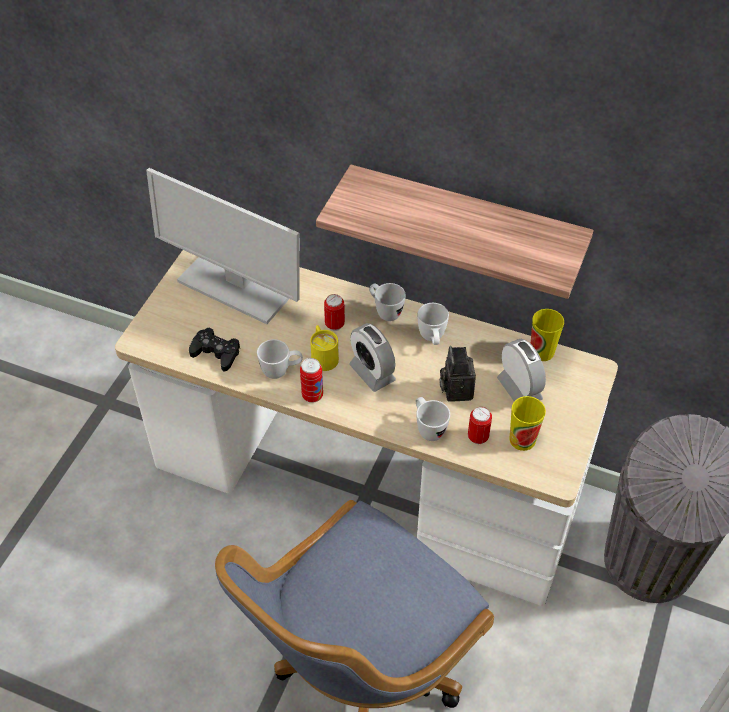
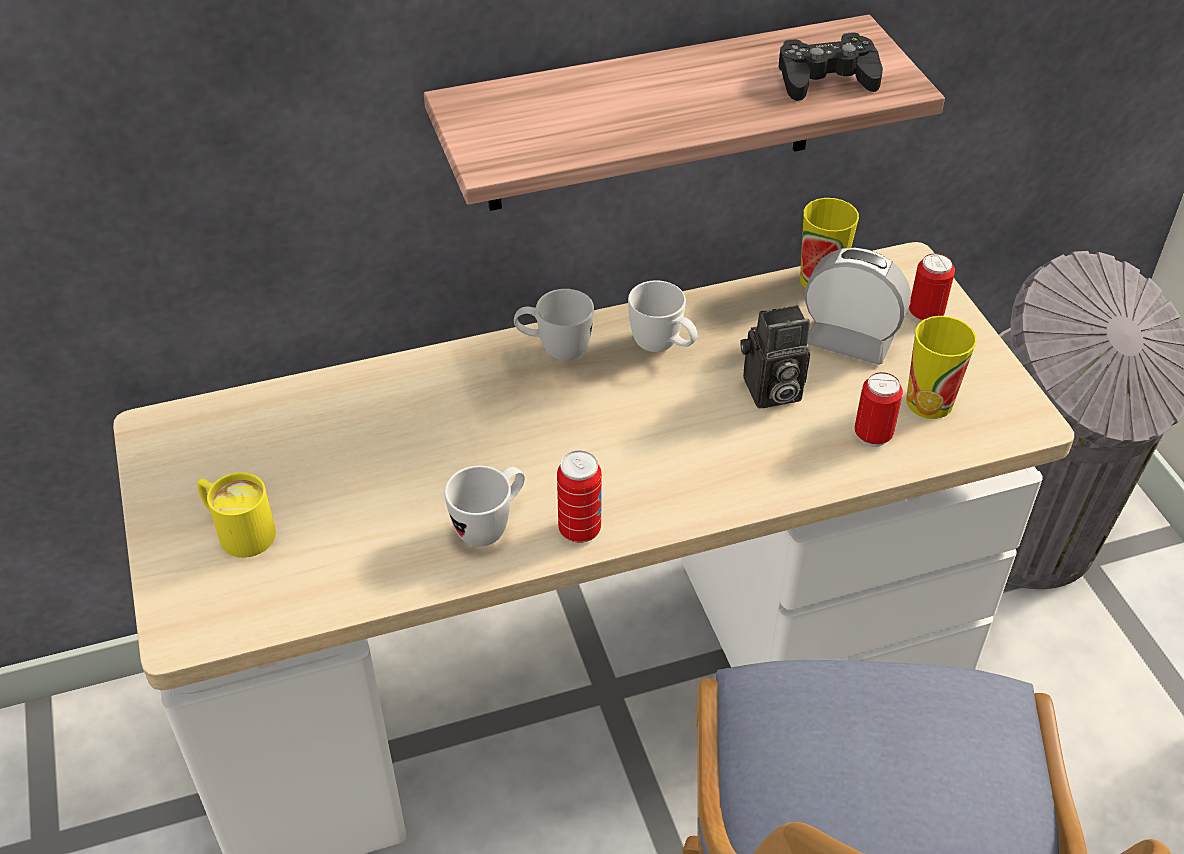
camera: 40 degrees left, 5 degrees down
(216, 353) = (350, 566): black game controller -> black game controller (826, 78)
(235, 286) = (274, 447): monitor -> none
(323, 355) = (531, 463): yellow mug -> yellow mug (238, 531)
(334, 325) = (499, 410): can -> can (925, 315)
(372, 373) = (631, 442): alarm clock -> none
(428, 428) = (796, 467): white mug -> none
(455, 389) = (770, 392): camera -> camera turned 60 degrees counterclockwise

